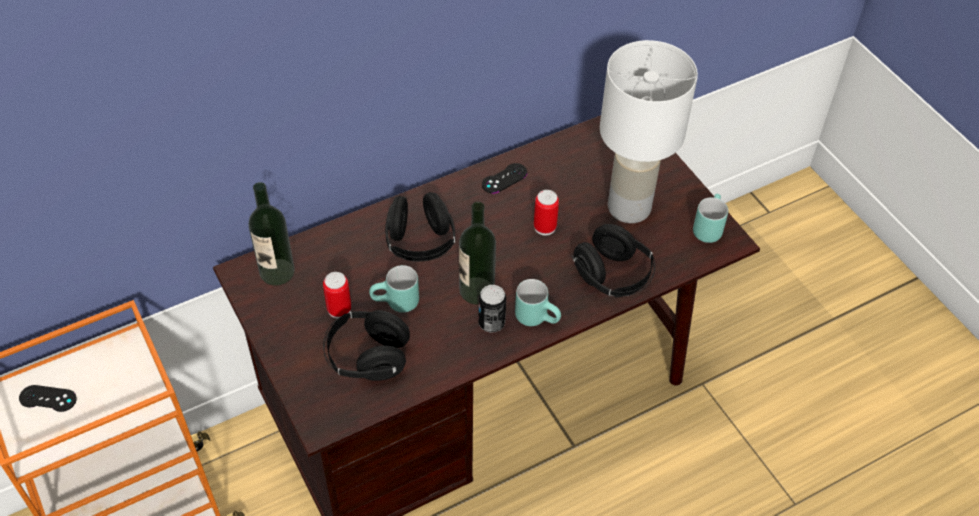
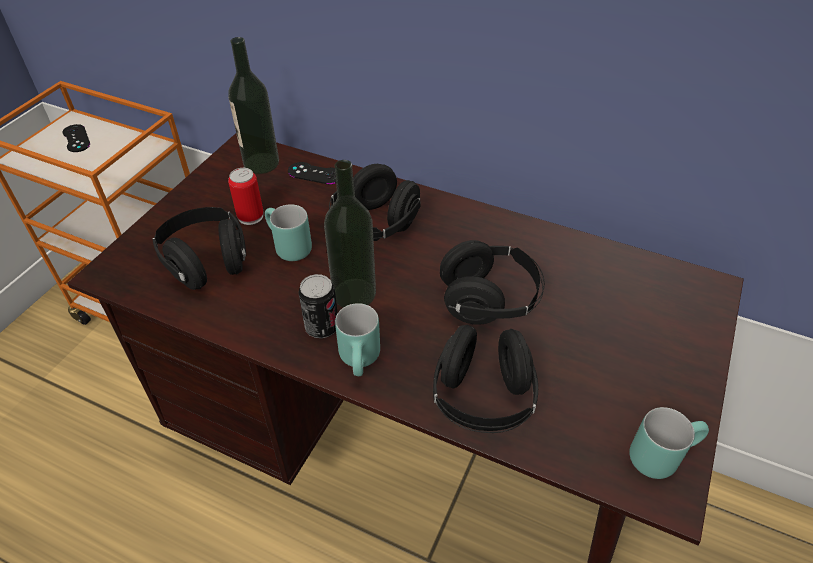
camera: 55 degrees right, 5 degrees down
(504, 178) = (516, 238): black game controller -> black game controller (315, 173)
(544, 227) = (489, 300): can -> black headphones
(628, 208) = (595, 357): white table lamp -> none

